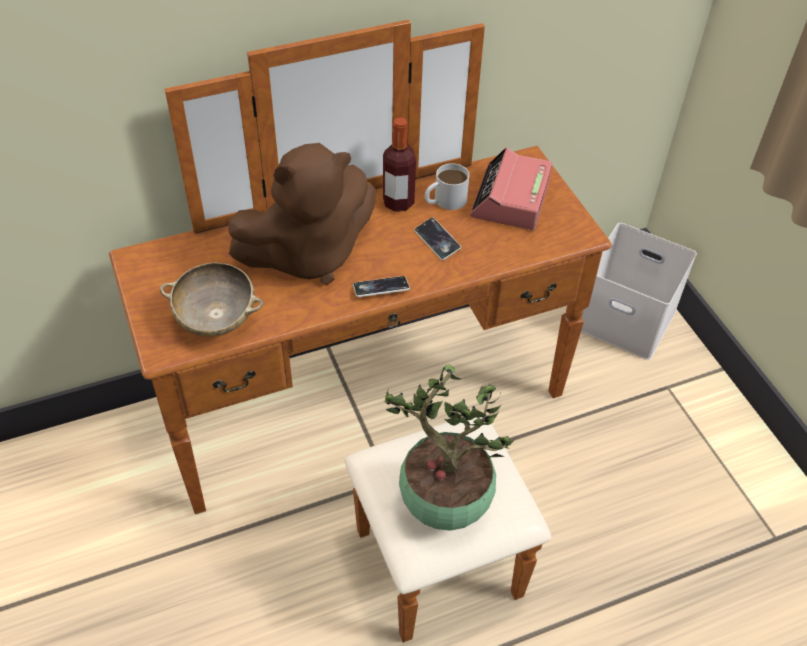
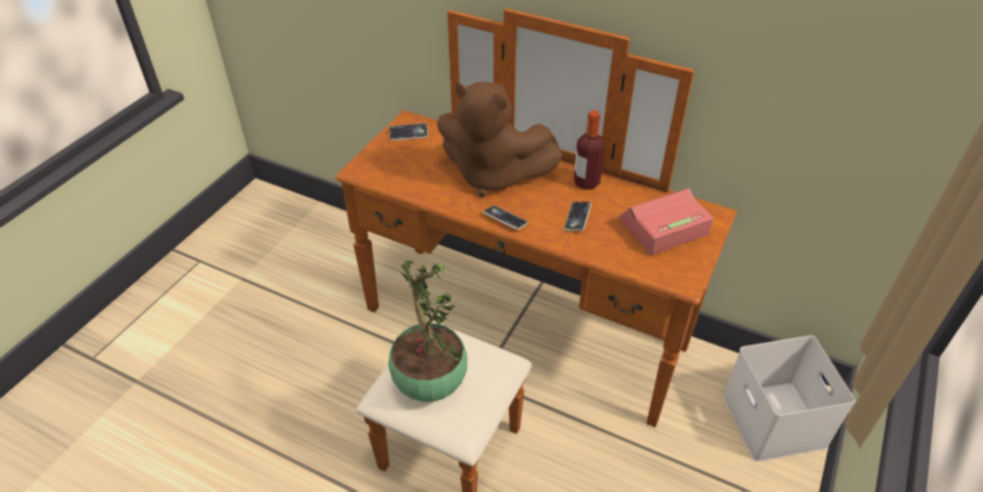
camera: 50 degrees right, 5 degrees down
(158, 272) = (408, 134): none -> phone
(216, 318) = (402, 173): beige bowl -> none
(444, 201) = (617, 200): white mug -> none

